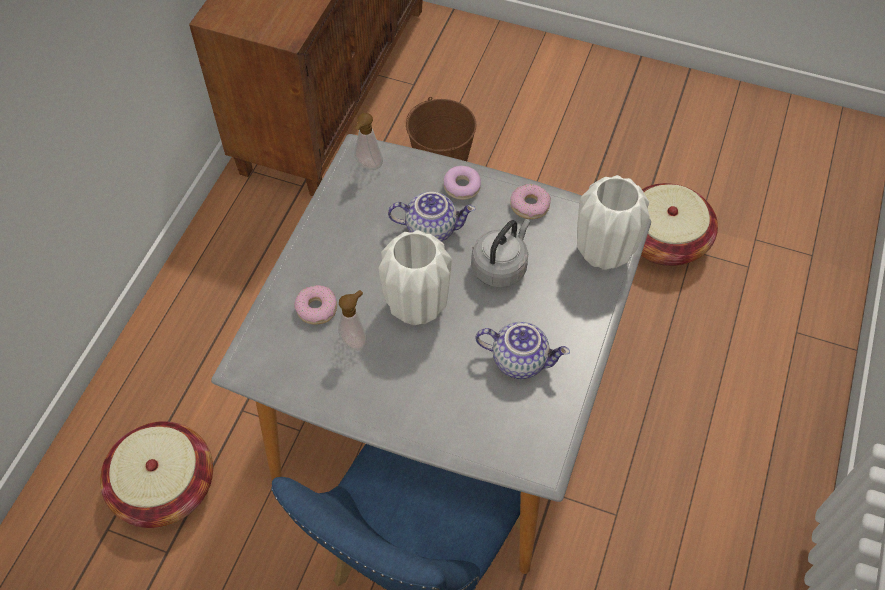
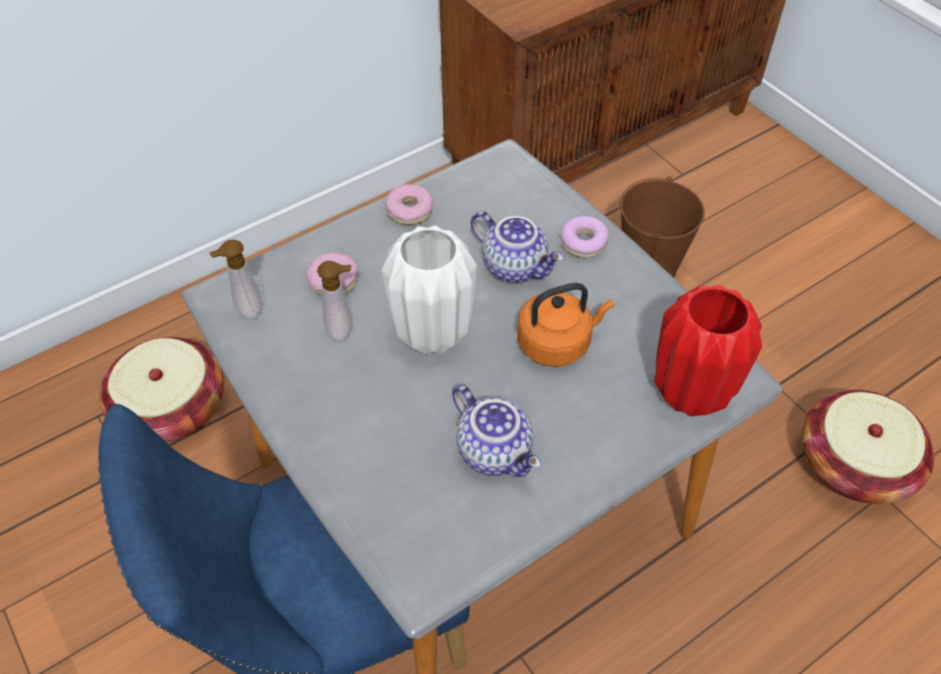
camera: 35 degrees right, 5 degrees down
(368, 166) = (502, 176): soap dispenser -> soap dispenser (247, 311)
(500, 267) = (557, 343): grey kettle -> orange kettle
(529, 206) = (643, 298): donut -> donut (409, 210)
(603, 253) = (690, 392): white vase -> red vase

